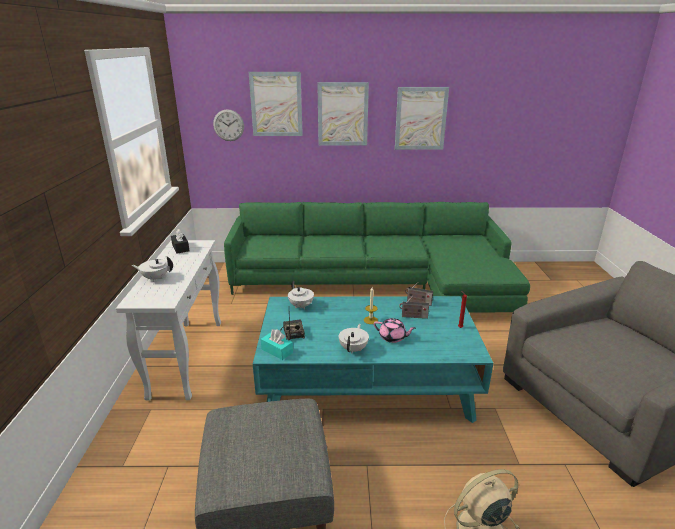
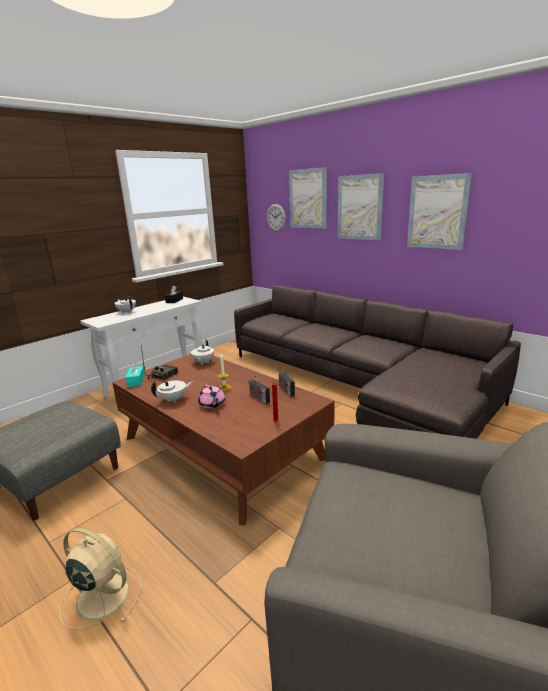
camera: 45 degrees right, 5 degrees down
(367, 381) = (221, 448): turquoise coffee table -> brown coffee table
(379, 283) = (359, 385): green sofa -> grey sofa

